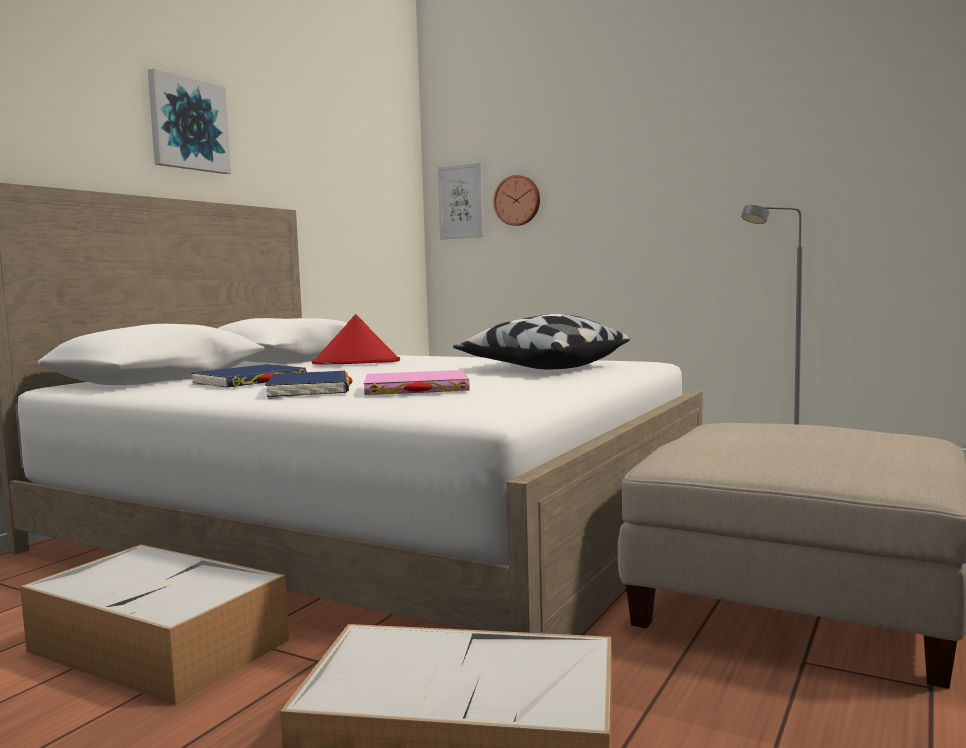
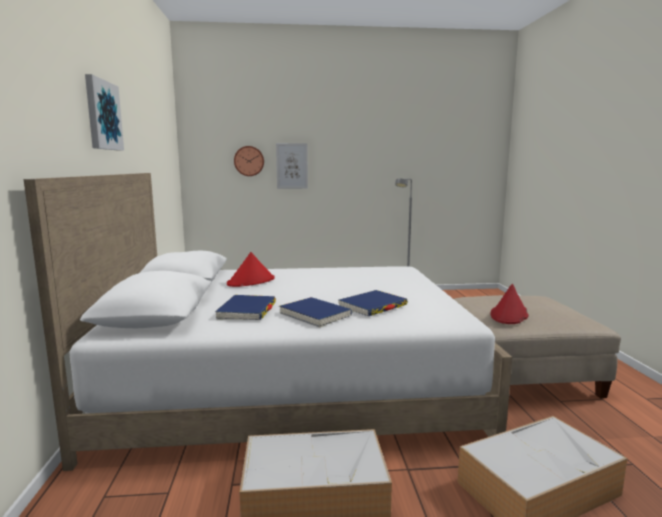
camera: 35 degrees left, 5 degrees up
(416, 389) = (373, 306): pink book -> blue book
(461, 201) = (208, 158): picture -> picture (292, 166)
(541, 368) = (372, 277): pillow -> none
(725, 446) = (509, 315): none -> red hat

